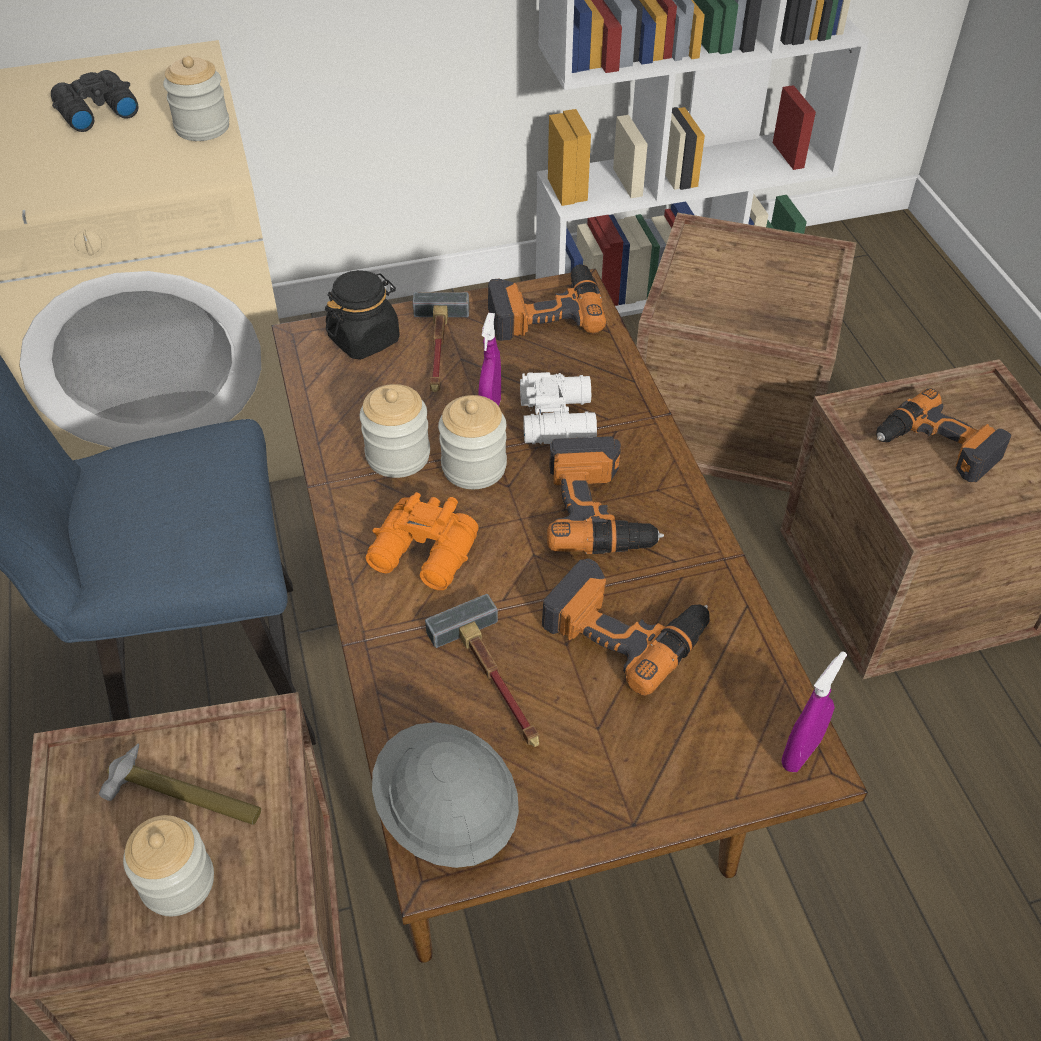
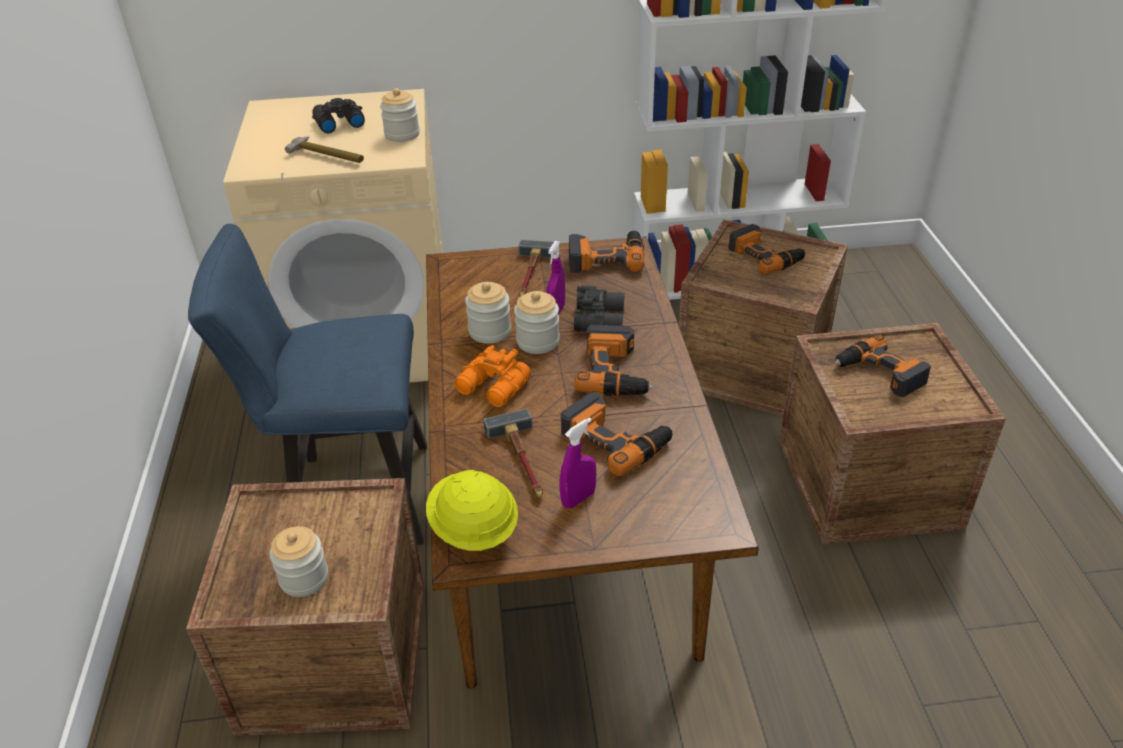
camera: 10 degrees right, 10 degrees down
(186, 797) = (320, 531): hammer -> hammer (327, 156)
(364, 339) = (484, 266): black jar -> none
(446, 813) = (473, 529): grey hard hat -> yellow hard hat
(559, 418) = (601, 318): white binoculars -> black binoculars
(746, 268) = (765, 256): none -> power drill
(801, 752) = (717, 520): purple spray bottle -> purple spray bottle (578, 499)

